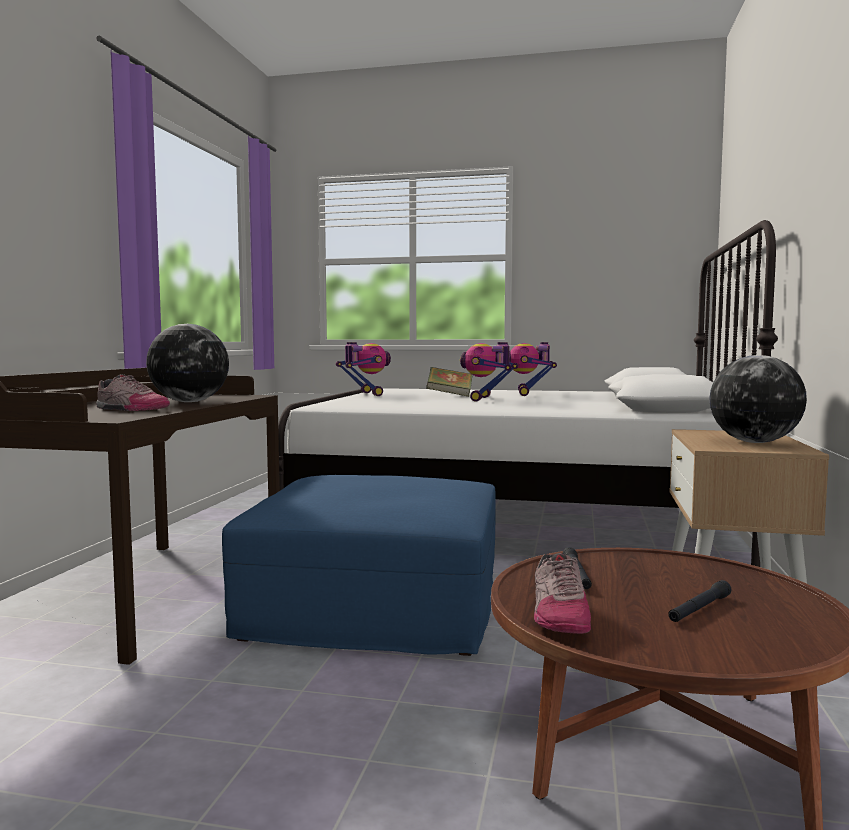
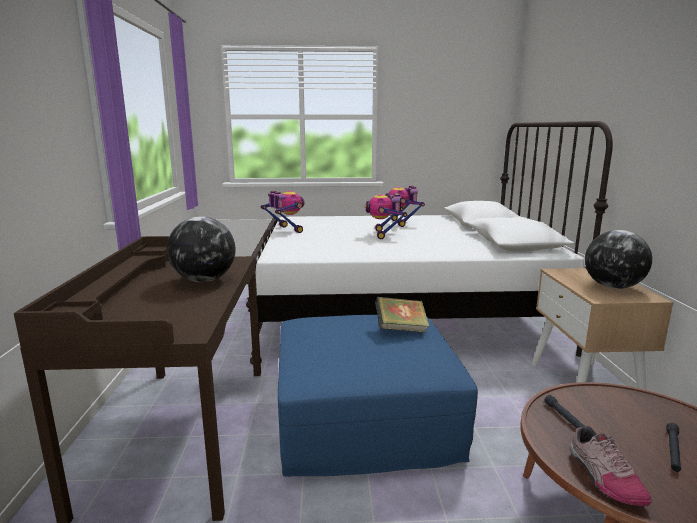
camera: 15 degrees left, 10 degrees up
(130, 409) = (176, 305): shoe -> none
(449, 395) = (350, 229): book -> book (401, 329)

